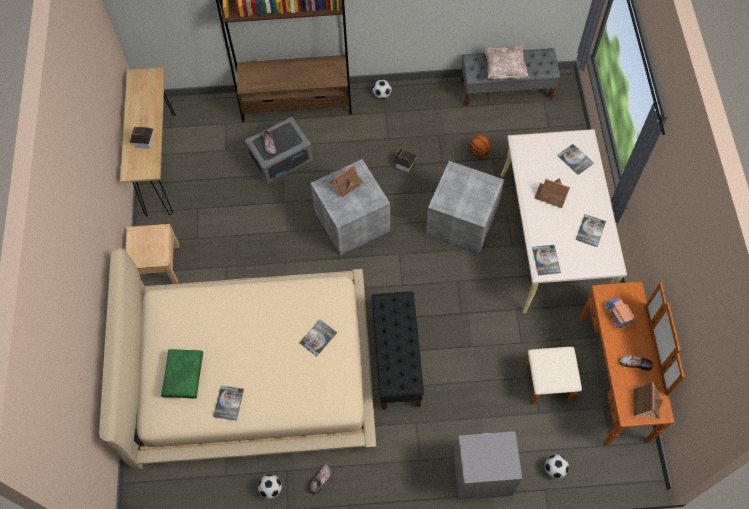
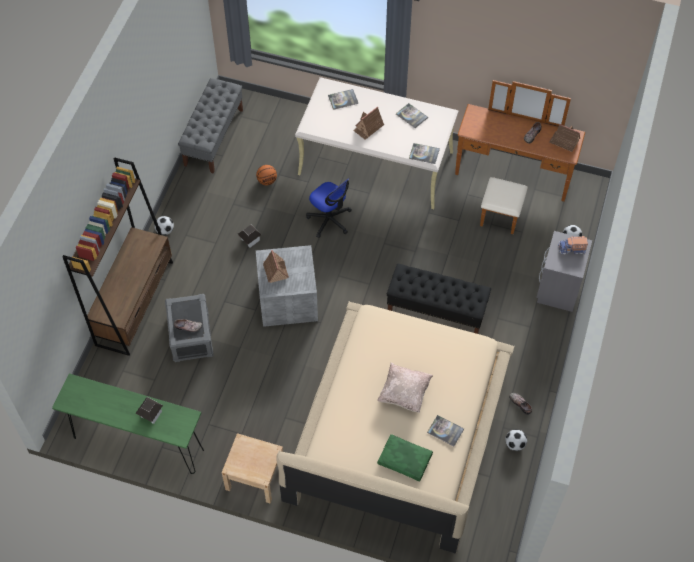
camera: 70 degrees left, 5 degrees down
(160, 164) = (138, 443): brown console table -> green console table
(318, 338) = (413, 344): book -> none
(460, 222) = (329, 220): grey storage box -> office chair
(504, 69) = (213, 119): beige pillow -> beige pillow (404, 393)
(617, 314) = (488, 129): toy truck -> toy truck (572, 249)

